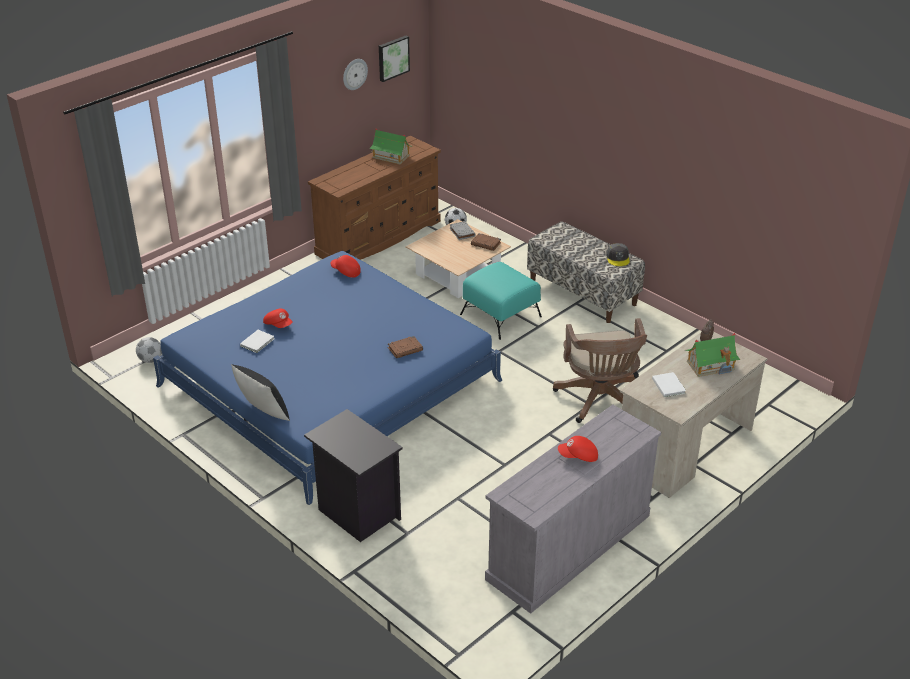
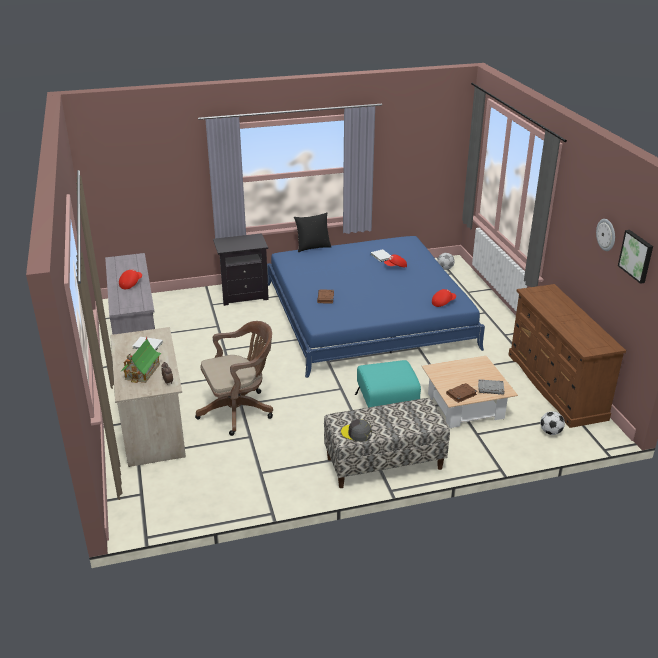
camera: 120 degrees right, 5 degrees down
(390, 156) = (581, 328): toy house -> none
(600, 401) = (239, 410): brown office chair -> brown office chair turned 135 degrees clockwise

